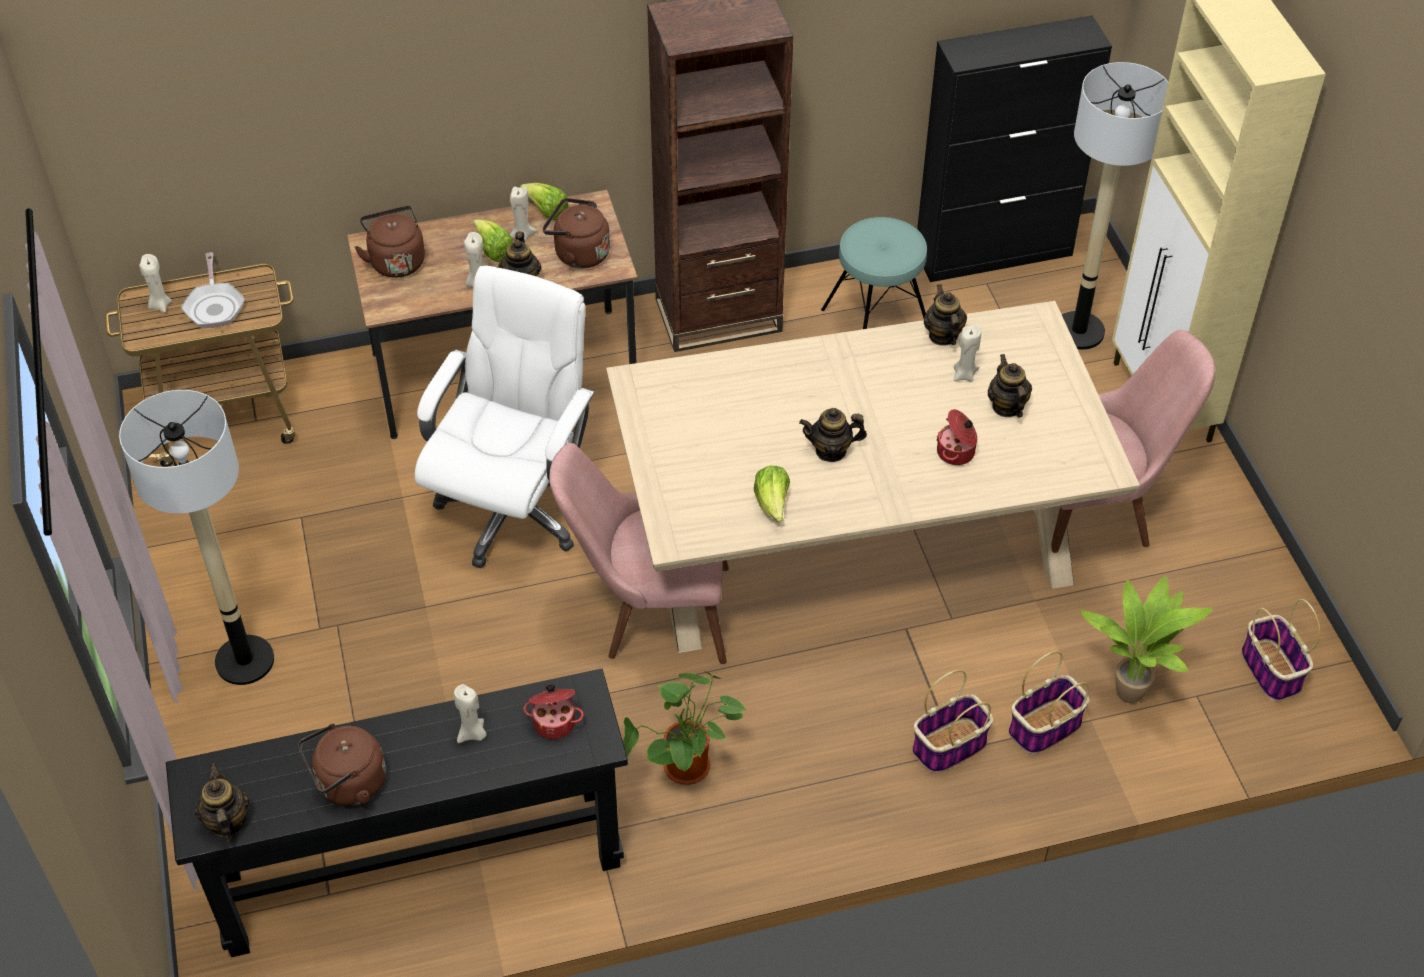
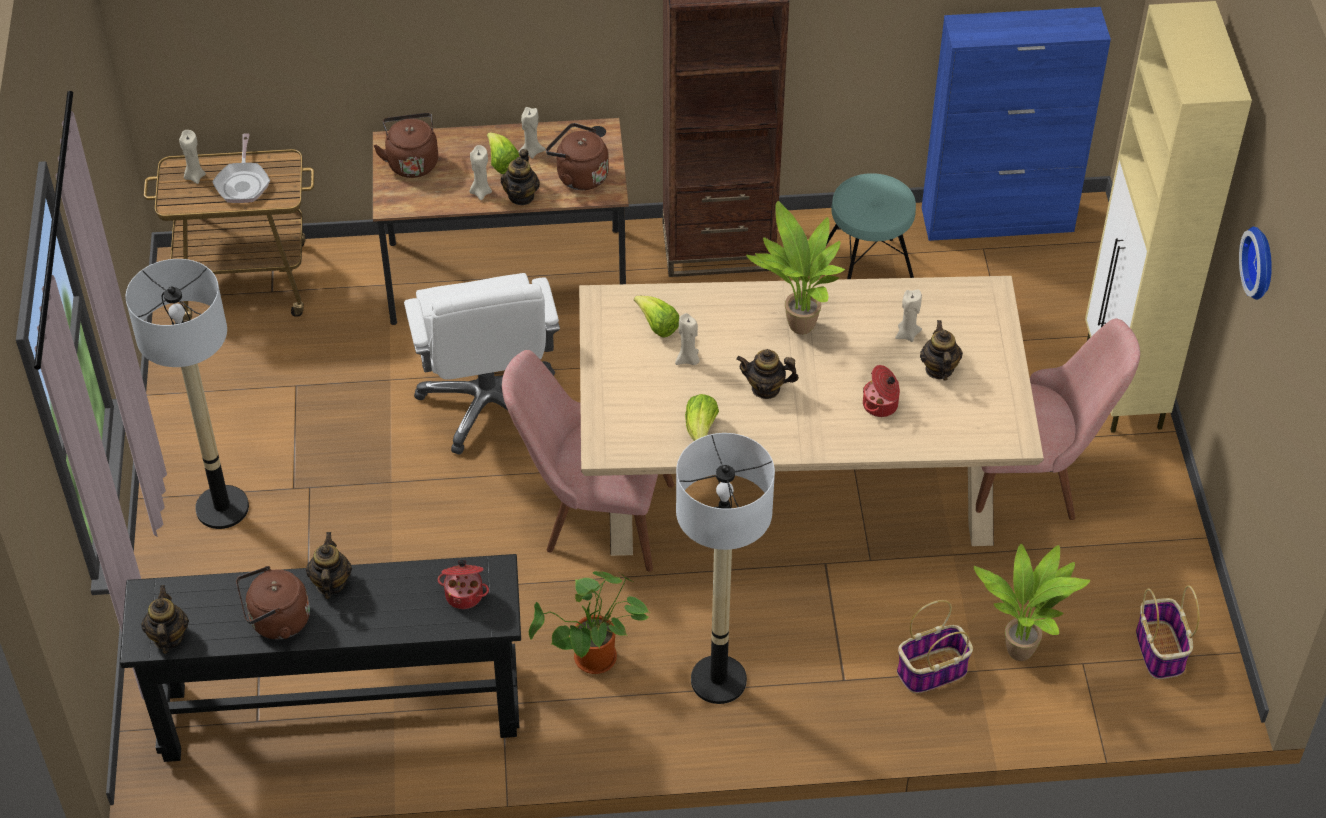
camera: 10 degrees right, 0 degrees up
(472, 734) = (391, 594): beige candle -> beige candle (688, 360)
(513, 508) = (489, 403): white office chair -> white office chair turned 135 degrees clockwise
(546, 211) = (558, 132): lettuce -> lettuce (657, 326)
(847, 383) = (796, 328): none -> potted plant
(943, 336) = (896, 295): teapot -> teapot (330, 583)
(949, 747) = (838, 675): basket -> none
(994, 253) = (998, 220): black cabinet -> blue cabinet
(1078, 331) = (1060, 306): floor lamp -> floor lamp (718, 680)
(1352, 246) = (1262, 262): none -> wall clock

